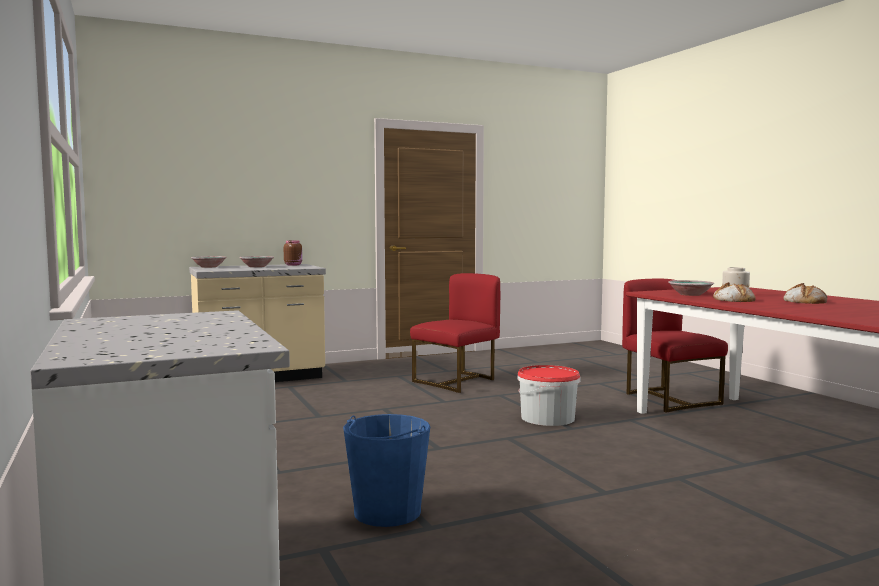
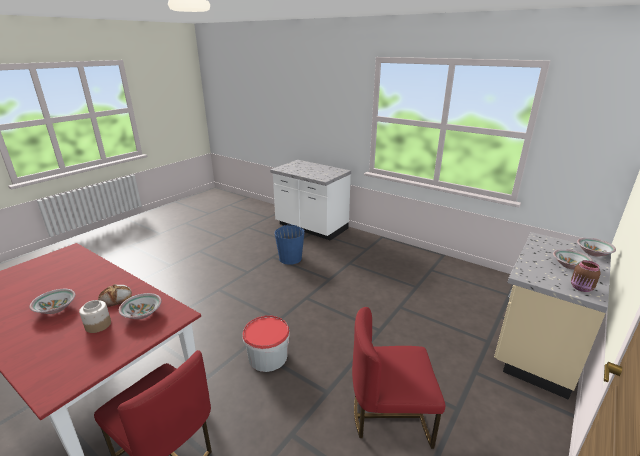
camera: 150 degrees right, 20 degrees up
(457, 381) = (390, 416): red chair -> red chair turned 75 degrees clockwise
(804, 301) = (56, 308): bread -> bowl

